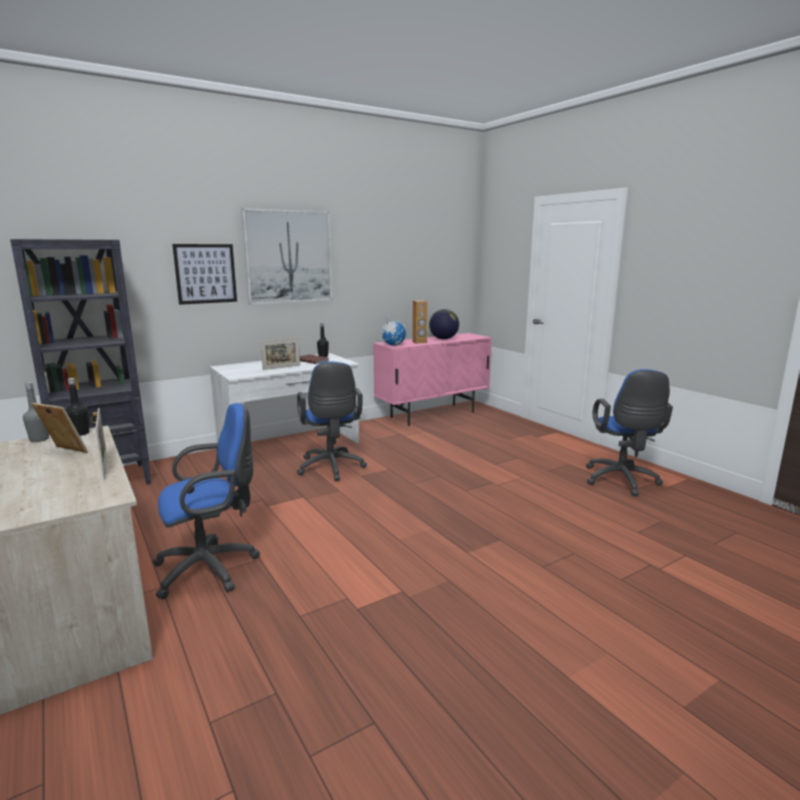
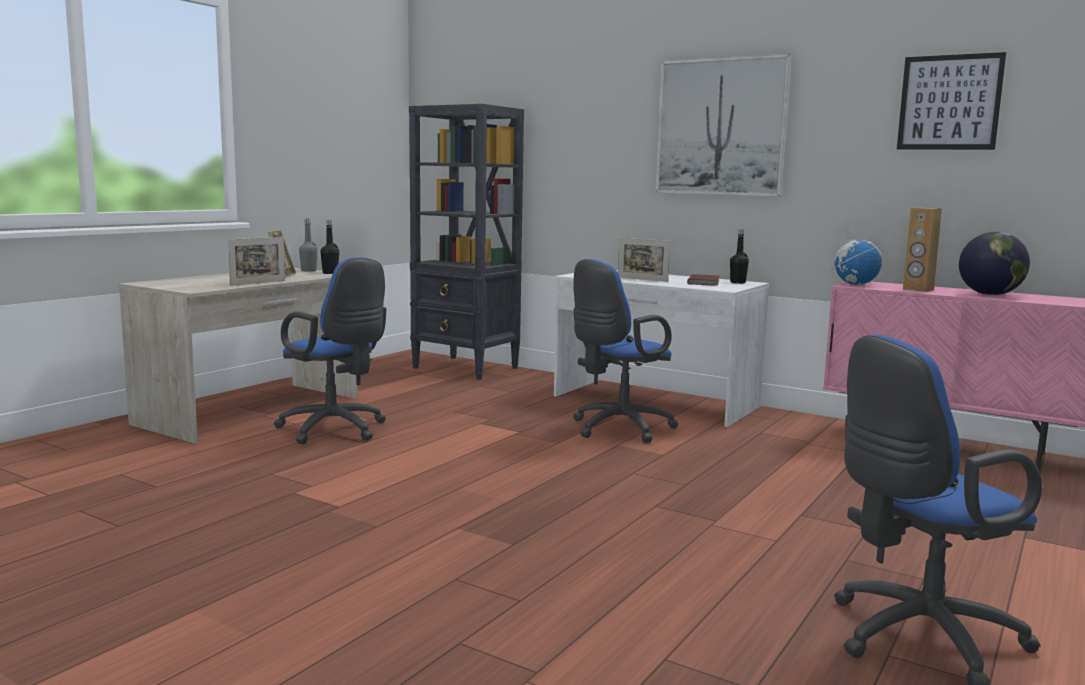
camera: 65 degrees right, 5 degrees down
(205, 274) = (612, 149): picture -> picture (949, 102)

